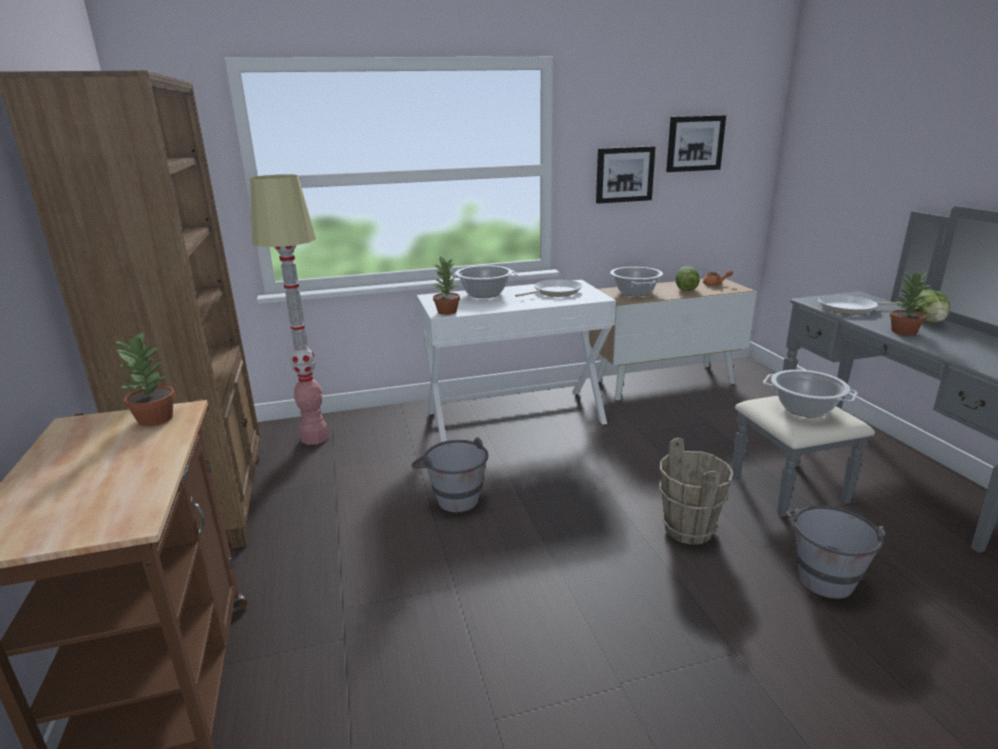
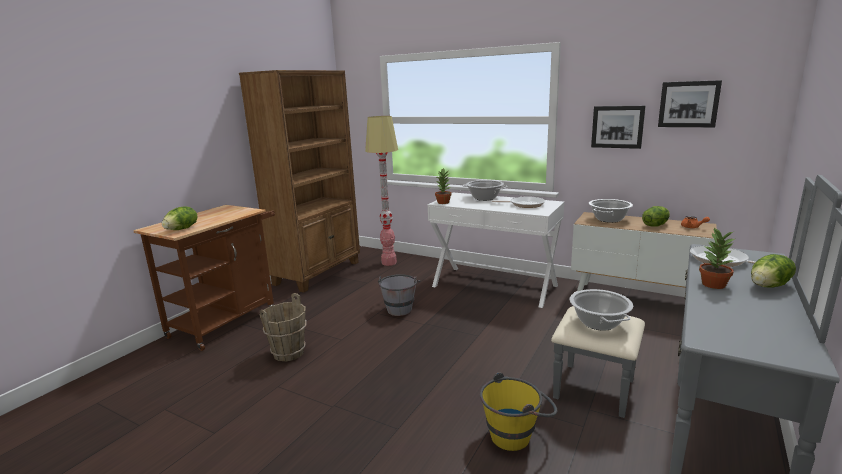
camera: 45 degrees right, 5 degrees down
(111, 508) = (182, 229): none -> lettuce
(154, 419) = (241, 211): potted plant -> none
(689, 529) = (482, 374): brown bucket -> brown bucket (289, 353)
(824, 573) = (517, 434): grey bucket -> yellow bucket

